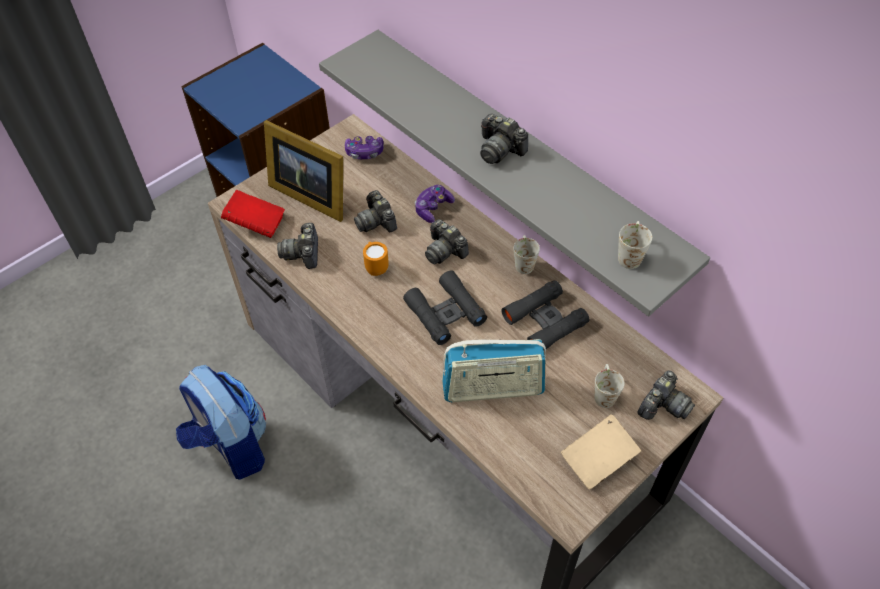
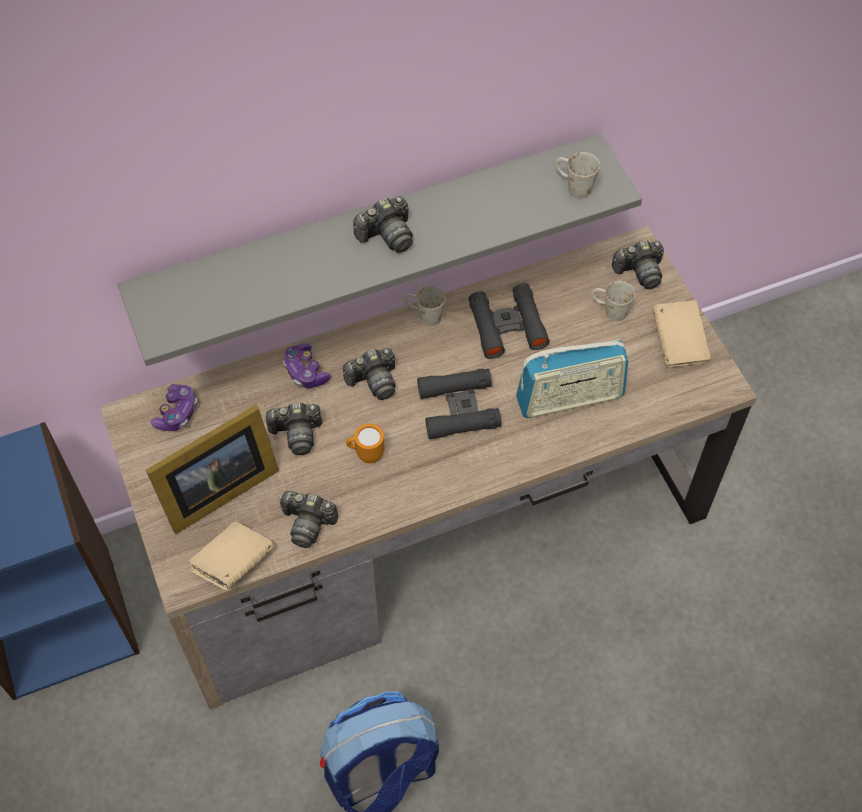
camera: 70 degrees left, 5 degrees up
(256, 223) = (233, 564): red book -> beige book
(493, 388) = (569, 398): radio -> radio turned 60 degrees clockwise
(663, 405) = (639, 272): camera -> camera turned 105 degrees clockwise

